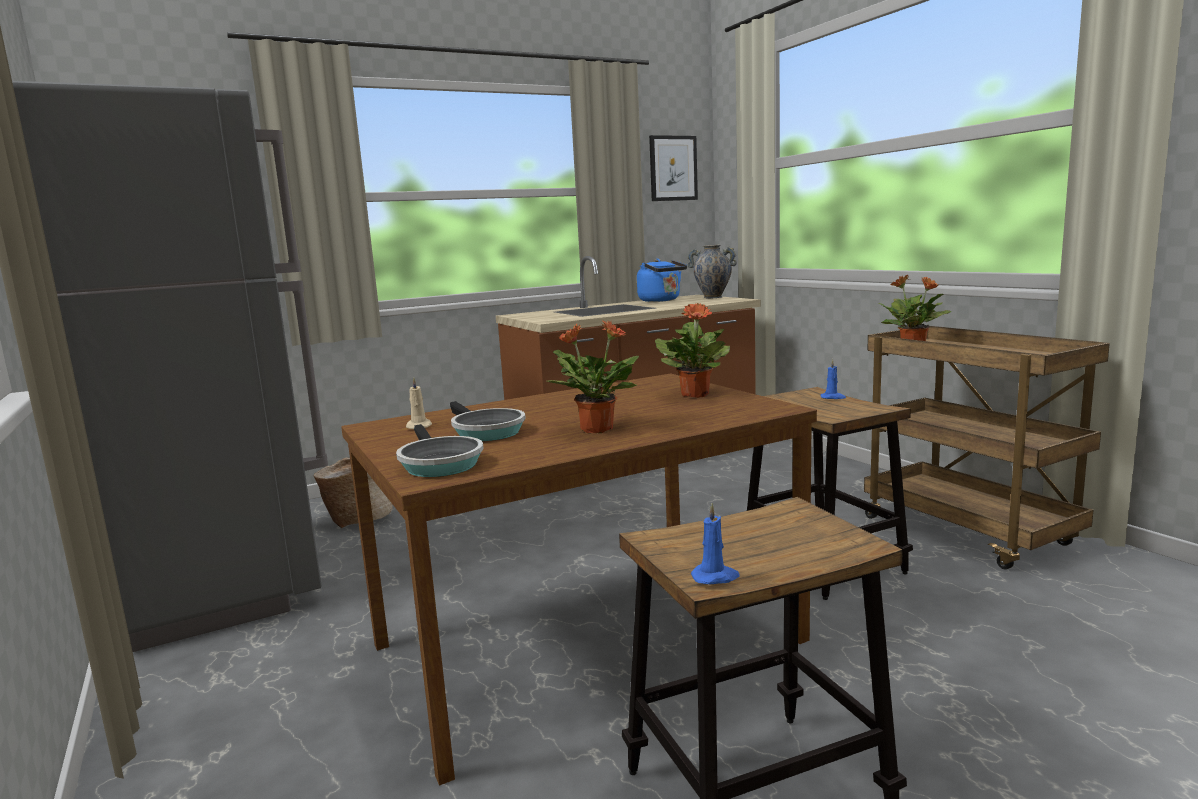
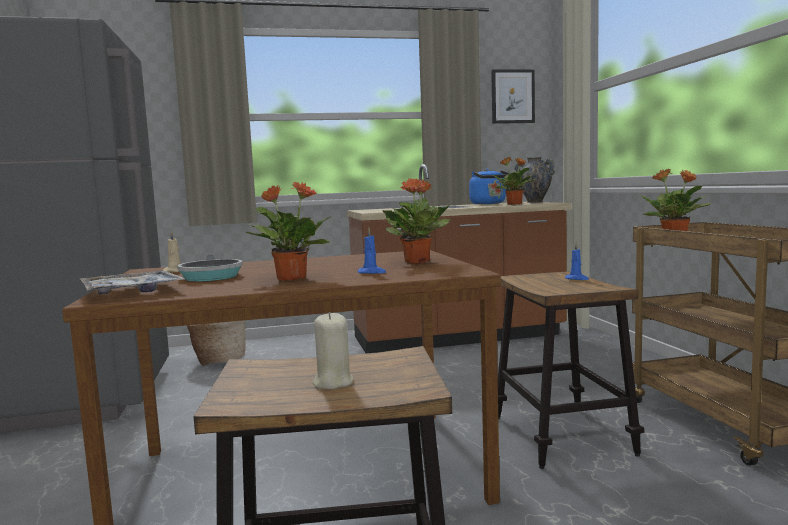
camera: 15 degrees right, 5 degrees down
(438, 464) = (132, 292): frying pan -> tray
(699, 302) = (514, 204): none -> potted plant
(715, 577) = (243, 399): blue candle -> blue candle (372, 273)
(766, 547) = (332, 382): none -> beige candle

